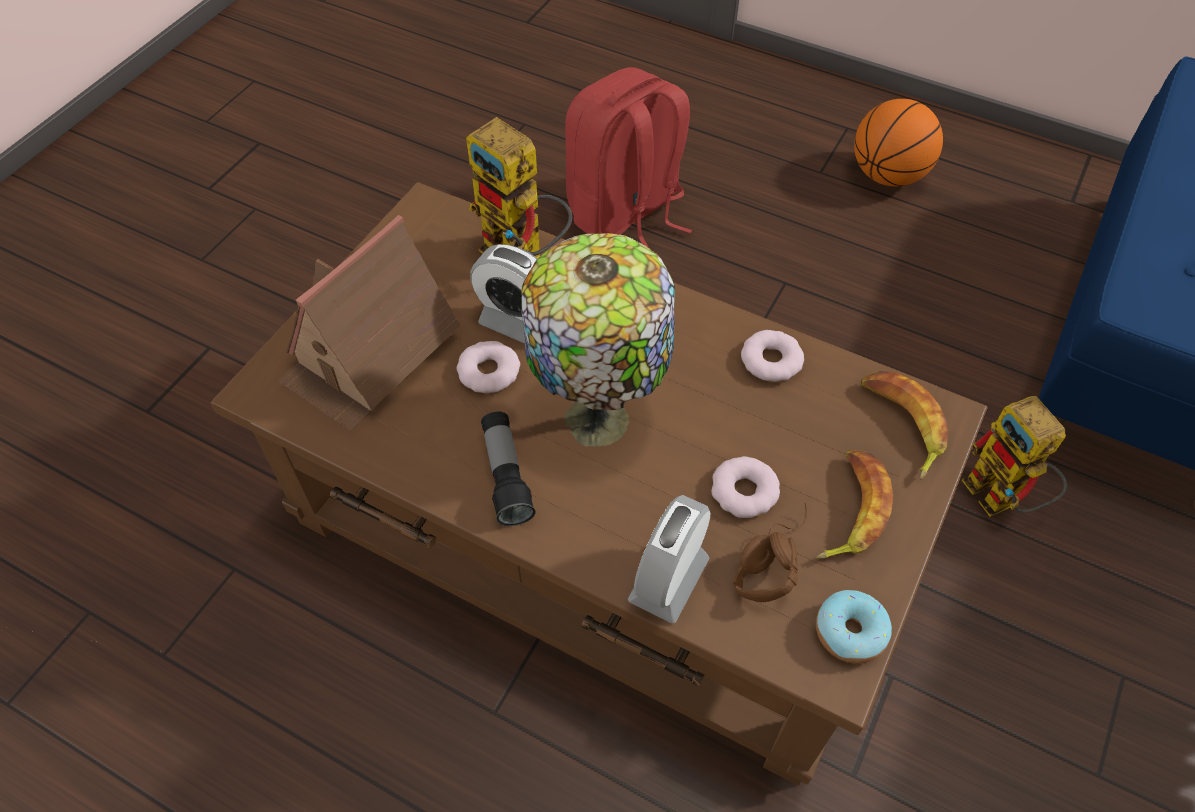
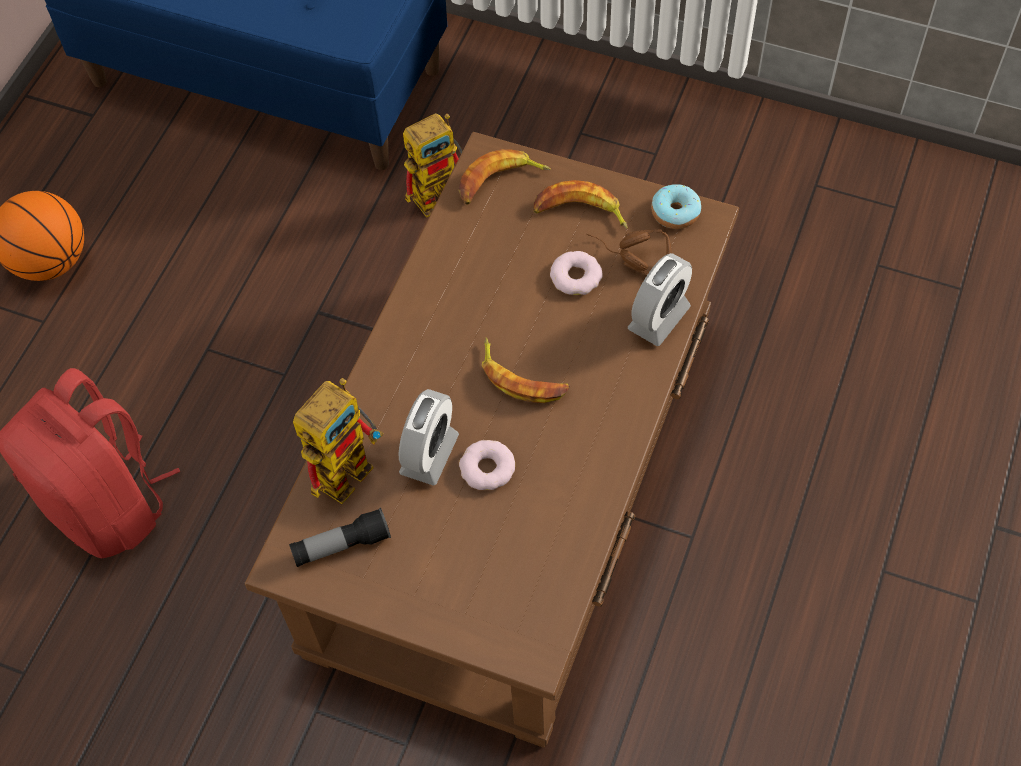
camera: 95 degrees left, 5 degrees up
(370, 355) = (481, 569): toy house -> none
(506, 476) = (590, 436): flashlight -> flashlight (341, 545)
(600, 416) = (522, 378): table lamp -> banana
(668, 580) = (659, 318): alarm clock -> alarm clock turned 75 degrees counterclockwise
(770, 360) = (447, 265): donut -> none

